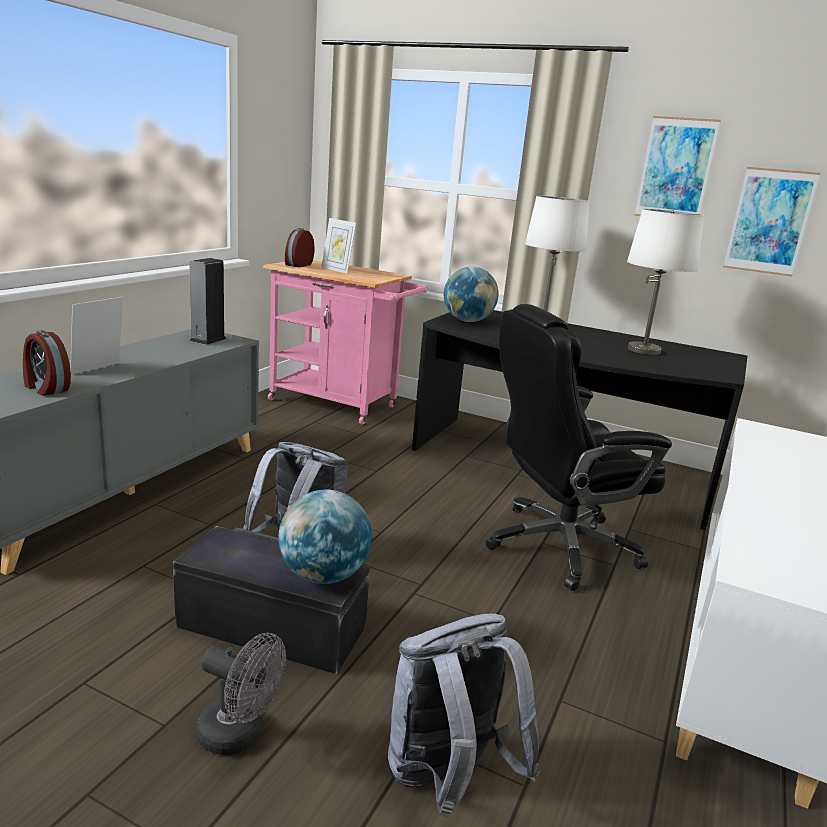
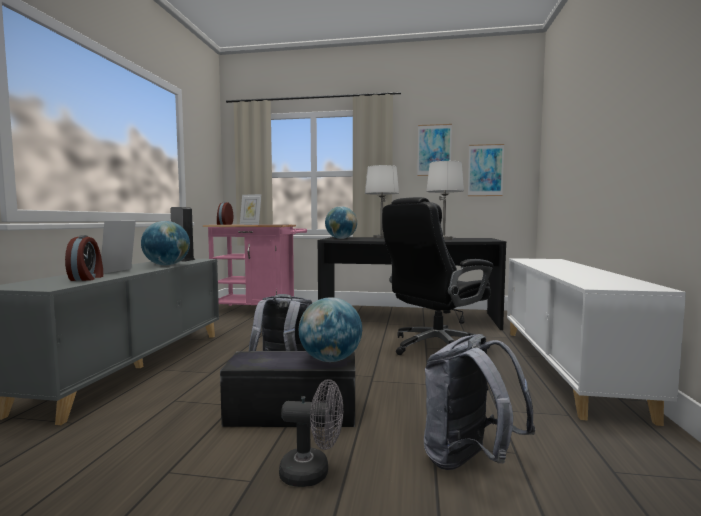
camera: 15 degrees left, 15 degrees down
(46, 388) = (87, 278): alarm clock -> alarm clock turned 120 degrees counterclockwise
(173, 355) = (167, 265): none -> globe

